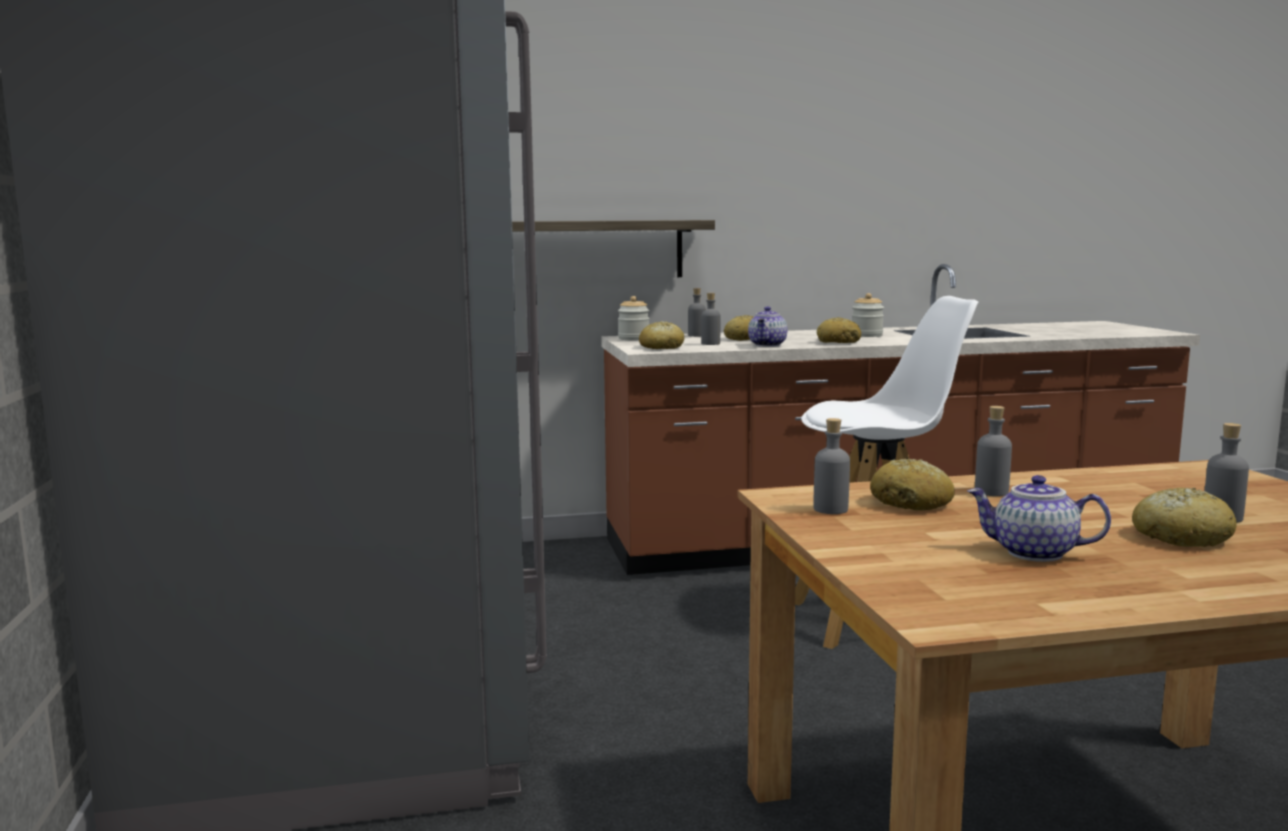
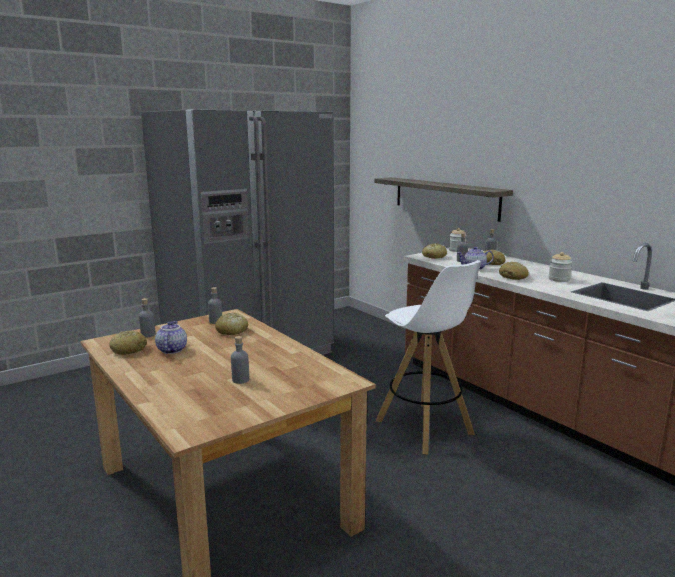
camera: 65 degrees right, 5 degrees up
(991, 492) = (259, 341): grey bottle -> grey bottle (148, 335)
(1180, 537) = (203, 371): bread -> bread (129, 350)

